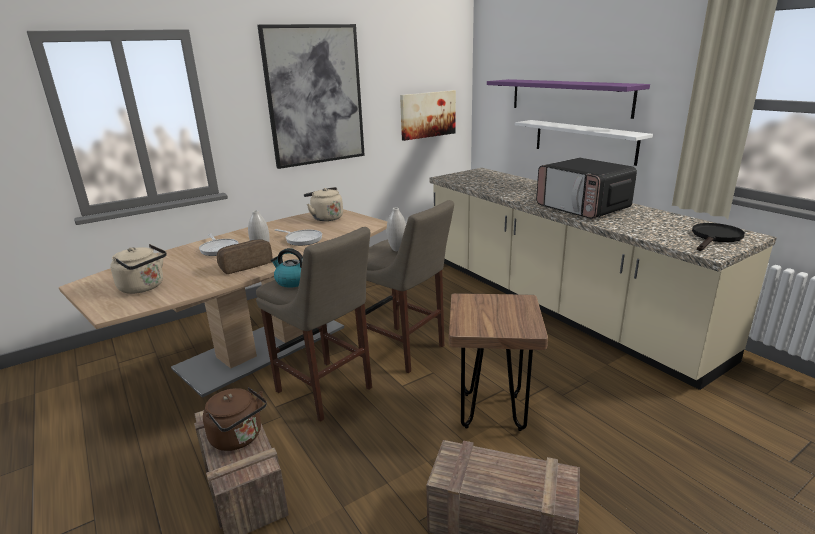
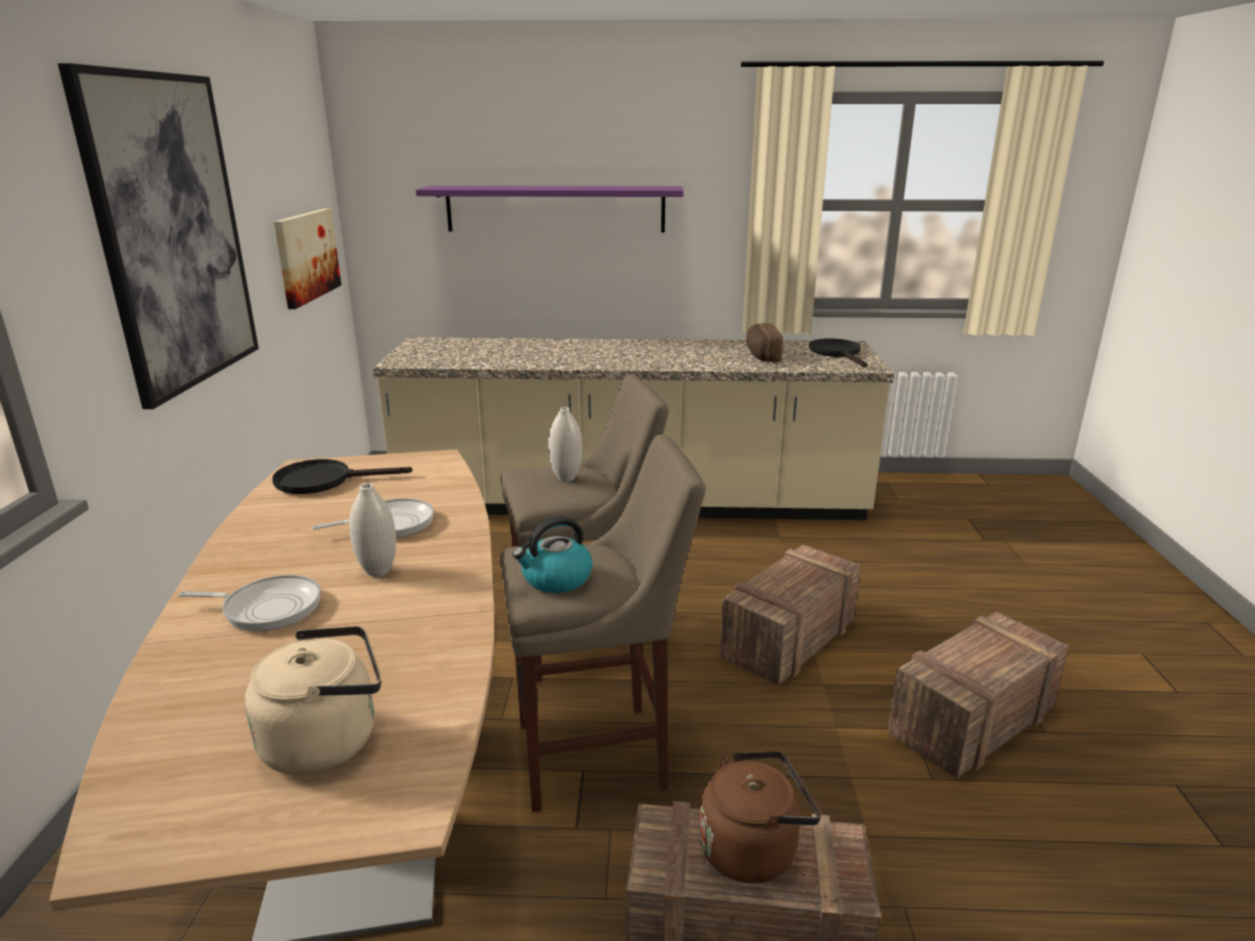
camera: 55 degrees left, 0 degrees up
(245, 265) = (417, 600): bread -> bread (761, 355)
(326, 218) = (324, 480): beige kettle -> black frying pan
(491, 411) = (788, 640): brown stool -> crate
(583, 208) = (673, 356): microwave -> none
(584, 141) = (591, 270): white shelf -> none

